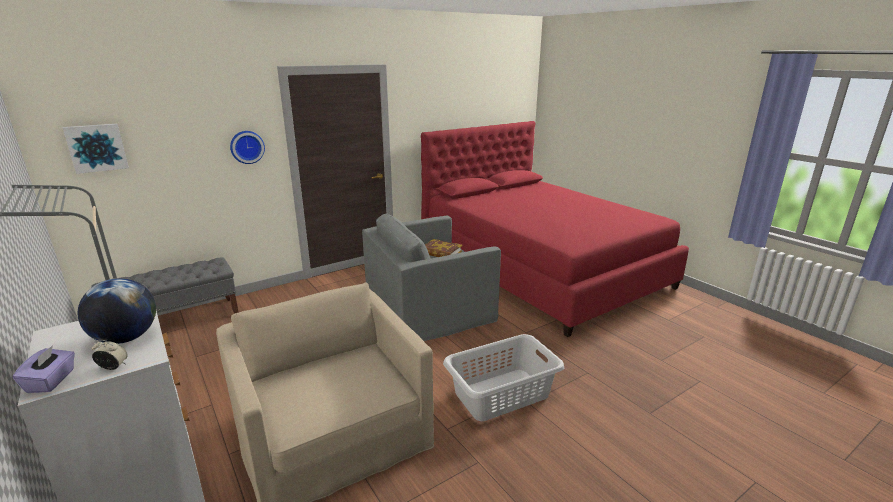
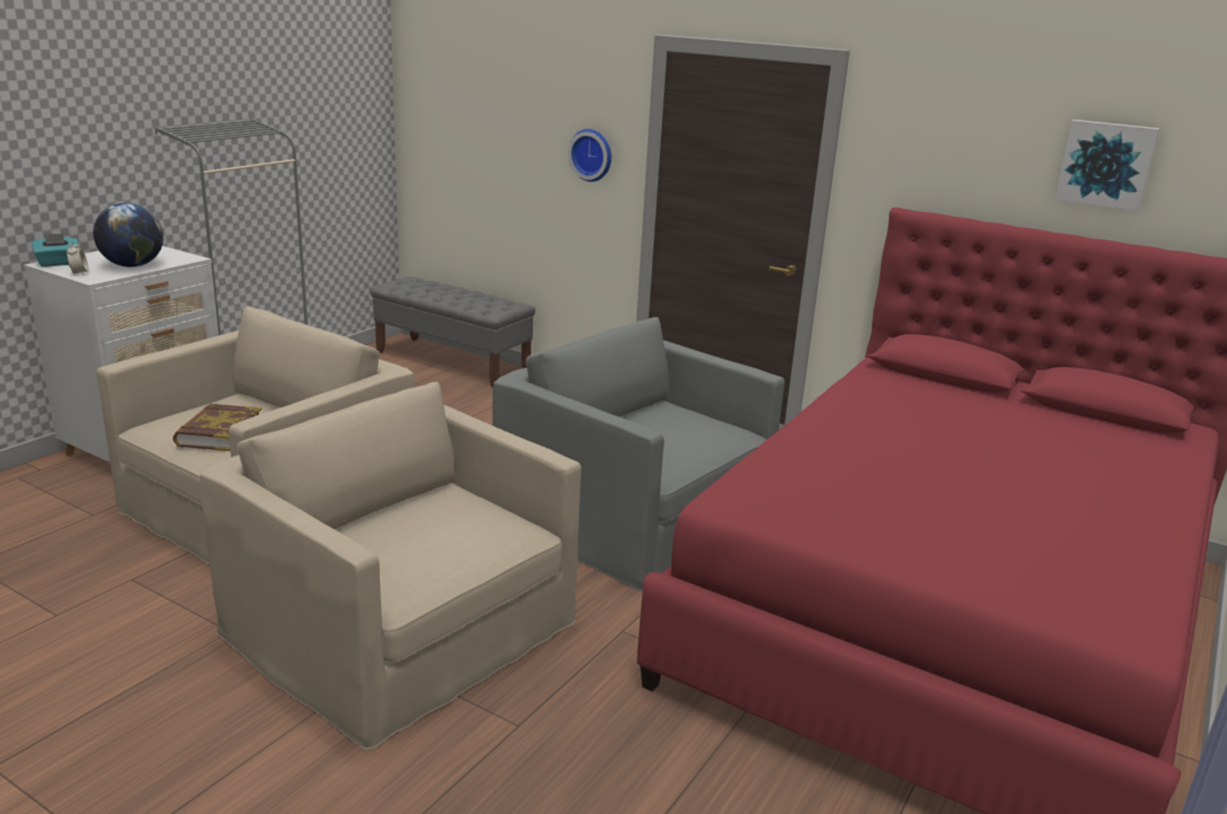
camera: 65 degrees right, 0 degrees up
(52, 381) = (58, 263): purple tissue box -> turquoise tissue box
(97, 148) = (445, 115): picture -> picture (1106, 164)
(441, 252) = (693, 429): book -> book (219, 433)
(500, 394) = (401, 628): grey laundry basket -> beige armchair

